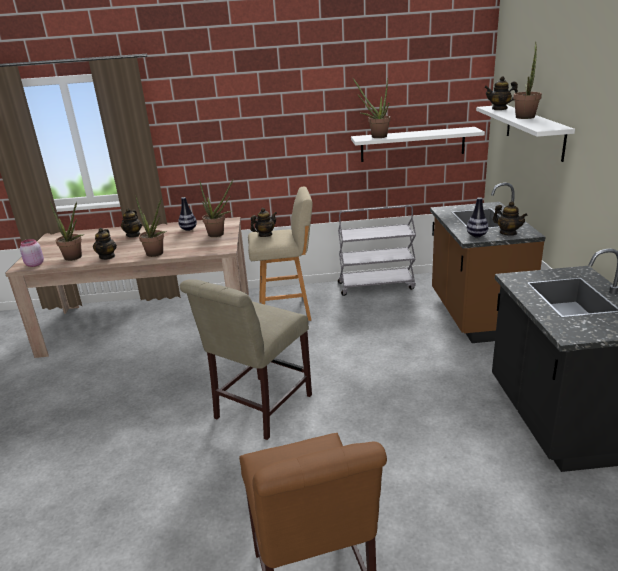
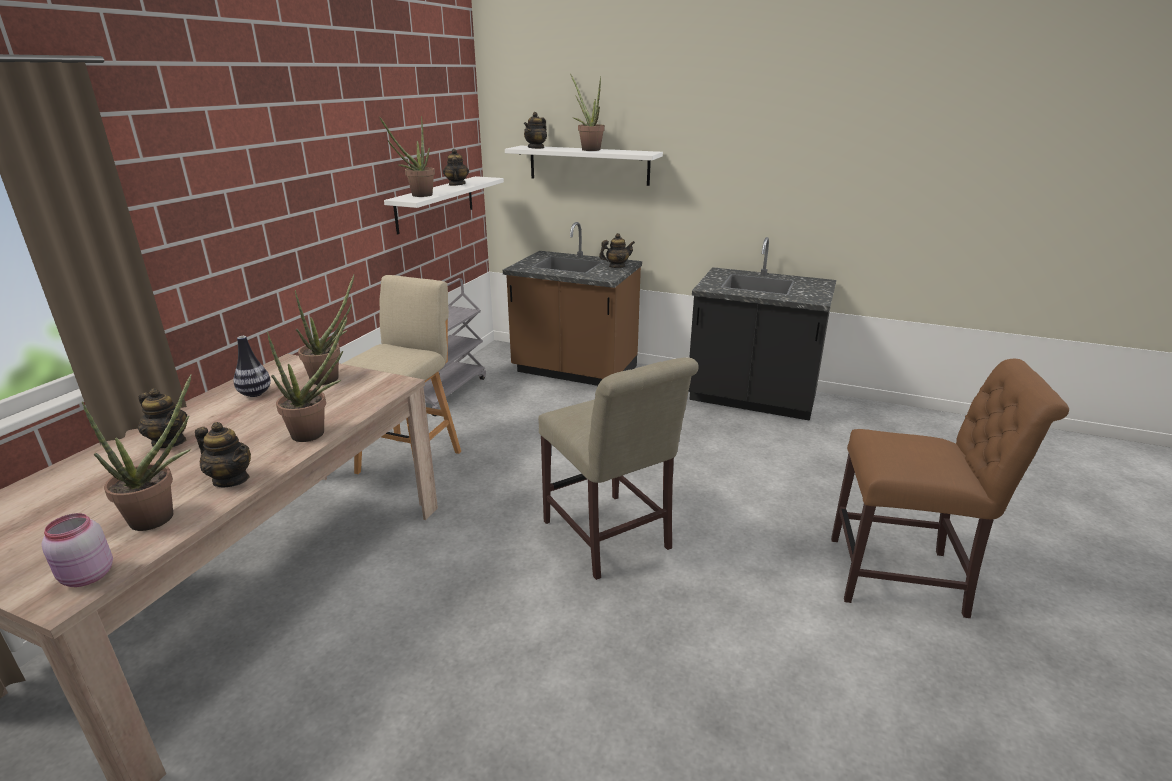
camera: 65 degrees left, 0 degrees up
(265, 235) = (377, 358): teapot -> teapot (456, 184)
(476, 235) = (605, 275): vase -> none

